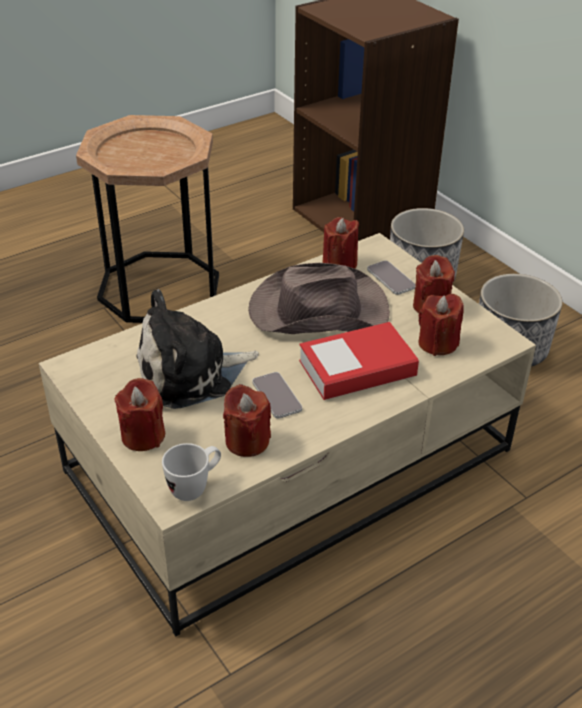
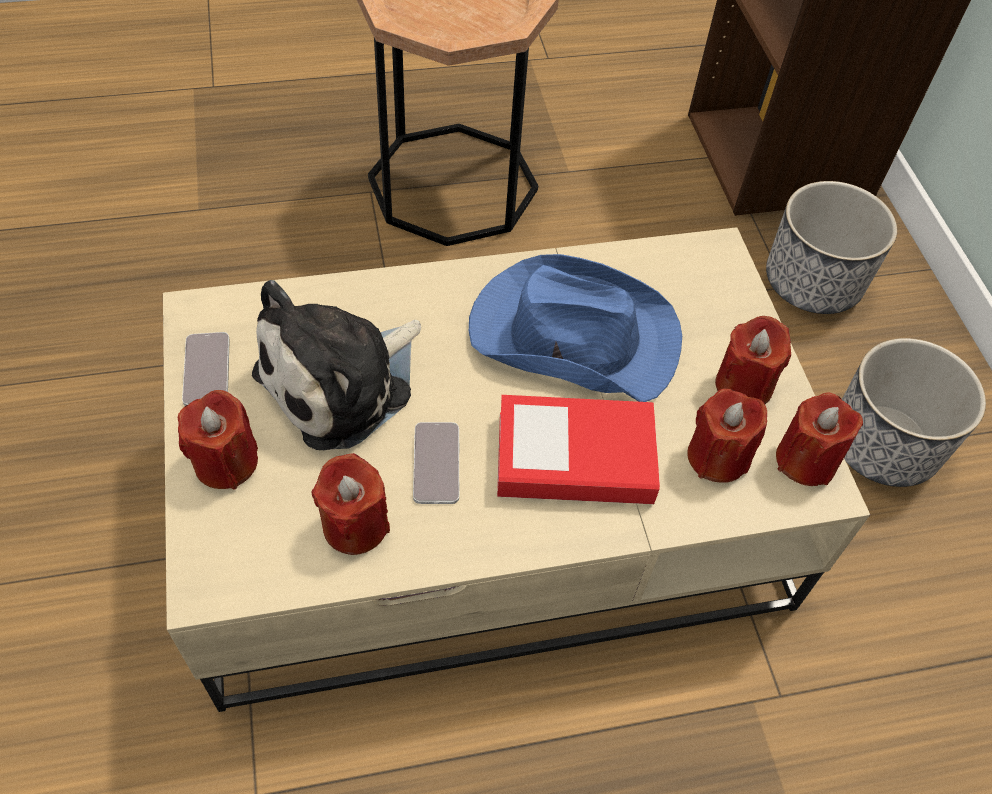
camera: 20 degrees right, 15 degrees up
(191, 373) = (342, 381): plush toy -> plush toy turned 45 degrees counterclockwise
(195, 487) = (245, 575): white mug -> none
(317, 310) = (571, 335): brown hat -> blue hat
(339, 263) = (649, 263): red candle -> red candle (805, 460)
(391, 278) = (709, 315): phone -> phone (206, 370)

